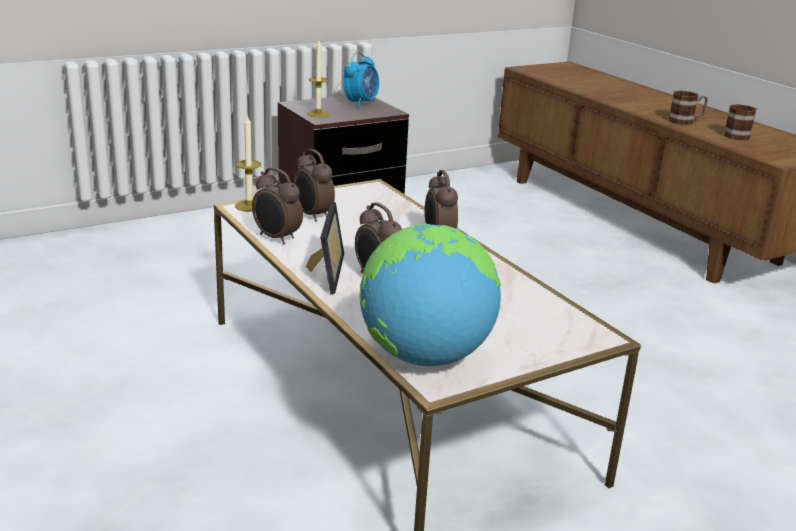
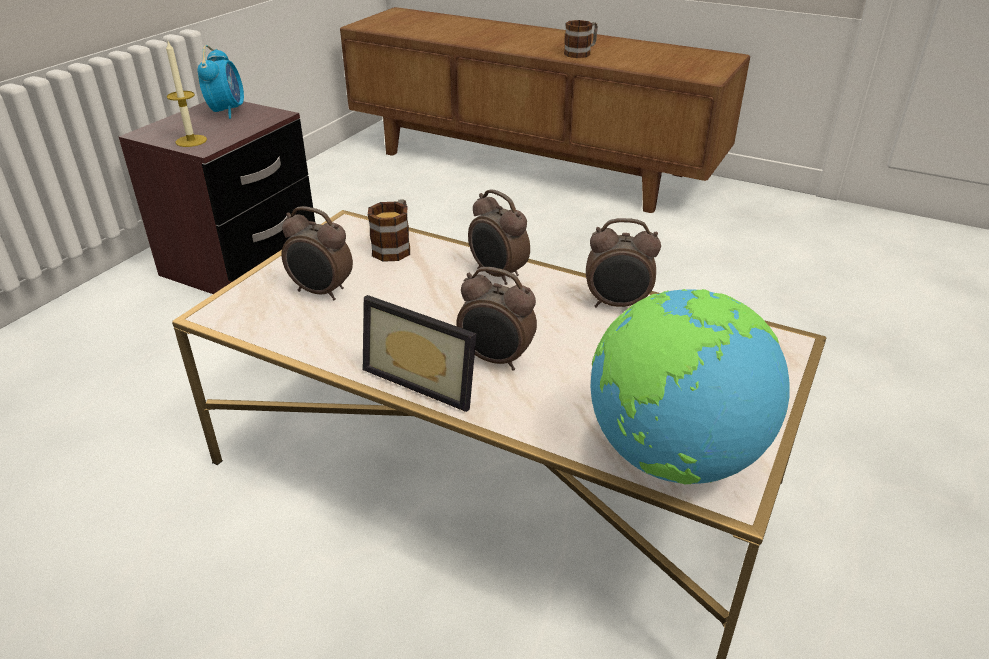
camera: 30 degrees left, 10 degrees up
(249, 206) = (225, 307): candle -> none
(276, 238) = (314, 346): alarm clock -> alarm clock (617, 305)
(322, 272) = (426, 378): picture frame -> picture frame turned 150 degrees clockwise
(739, 135) = (642, 57): mug -> mug (395, 247)

